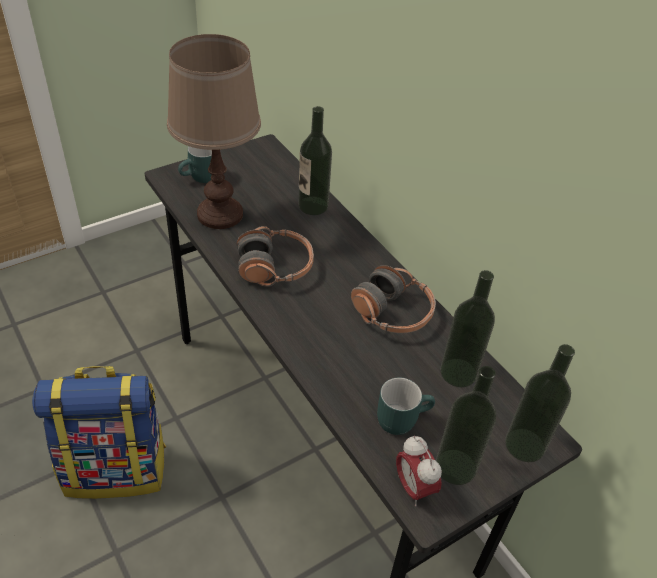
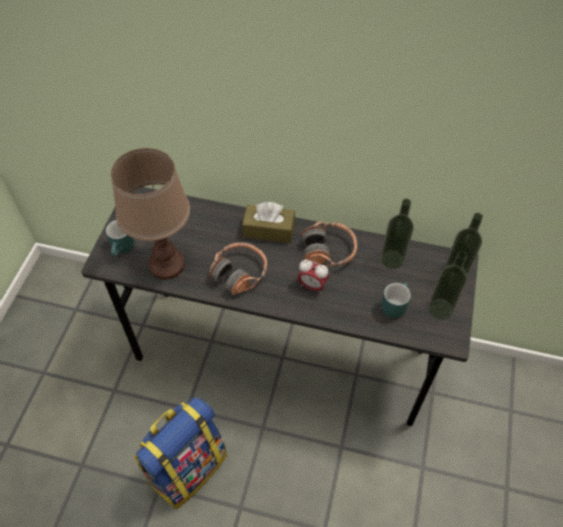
camera: 40 degrees left, 10 degrees up
(313, 205) = (213, 217): bottle -> none
(353, 252) = (269, 230): none -> brown tissue box
(413, 487) = (435, 334): alarm clock -> alarm clock (312, 286)

